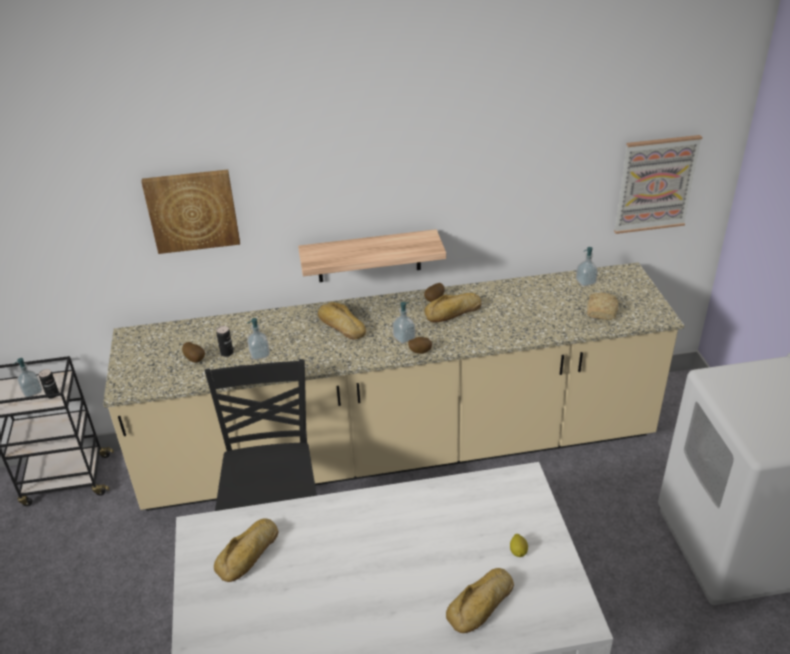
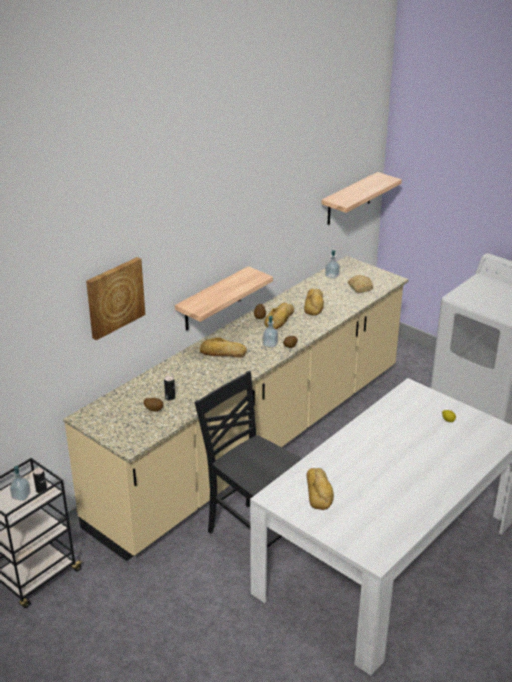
camera: 40 degrees left, 5 degrees down
(259, 354) = (193, 389): soap dispenser -> none
(482, 605) = (461, 450): bread -> bread (314, 305)
(655, 184) = (349, 199): picture -> shelf

